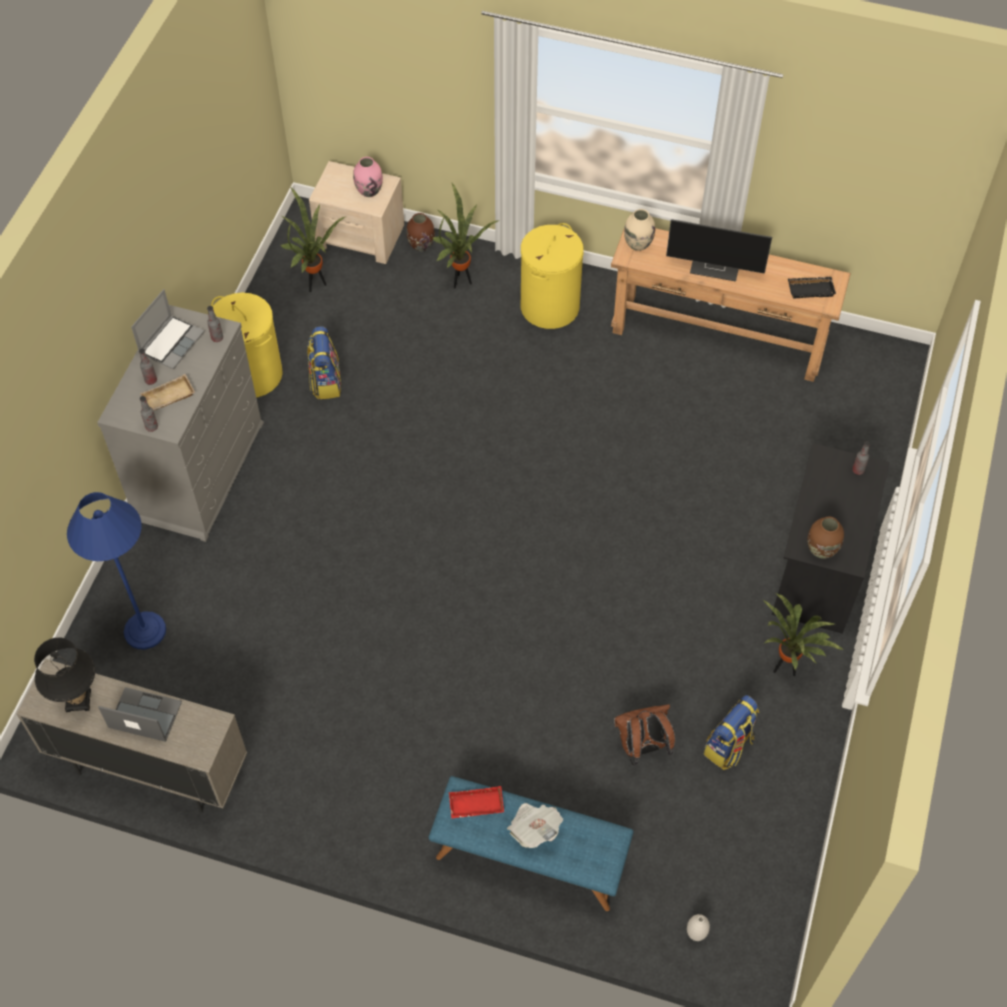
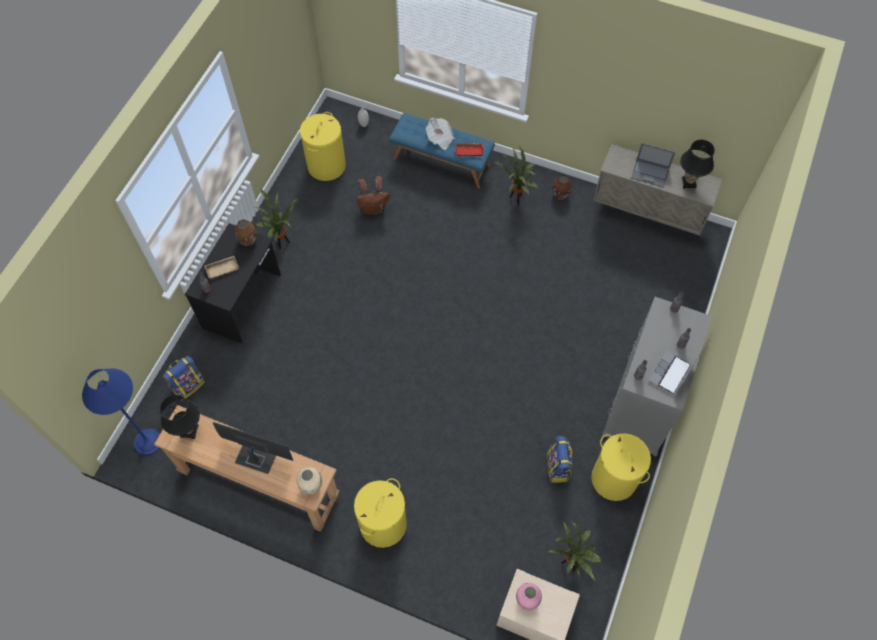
camera: 175 degrees left, 5 degrees up
(144, 631) = (662, 294): blue floor lamp -> blue floor lamp (148, 442)
(168, 398) = (666, 330): beige tray -> beige tray (222, 268)
(421, 245) = (482, 600): brown vase -> brown vase (560, 195)
(461, 281) = (451, 557): potted plant -> potted plant (516, 199)
(728, 747) = (326, 205): backpack -> backpack (188, 385)
(748, 831) = (326, 165): none -> yellow laundry basket
(811, 289) = (189, 431): black tray -> black table lamp

